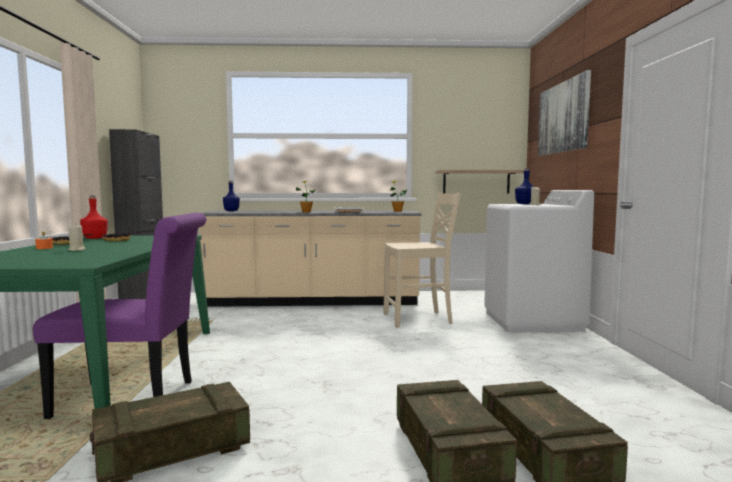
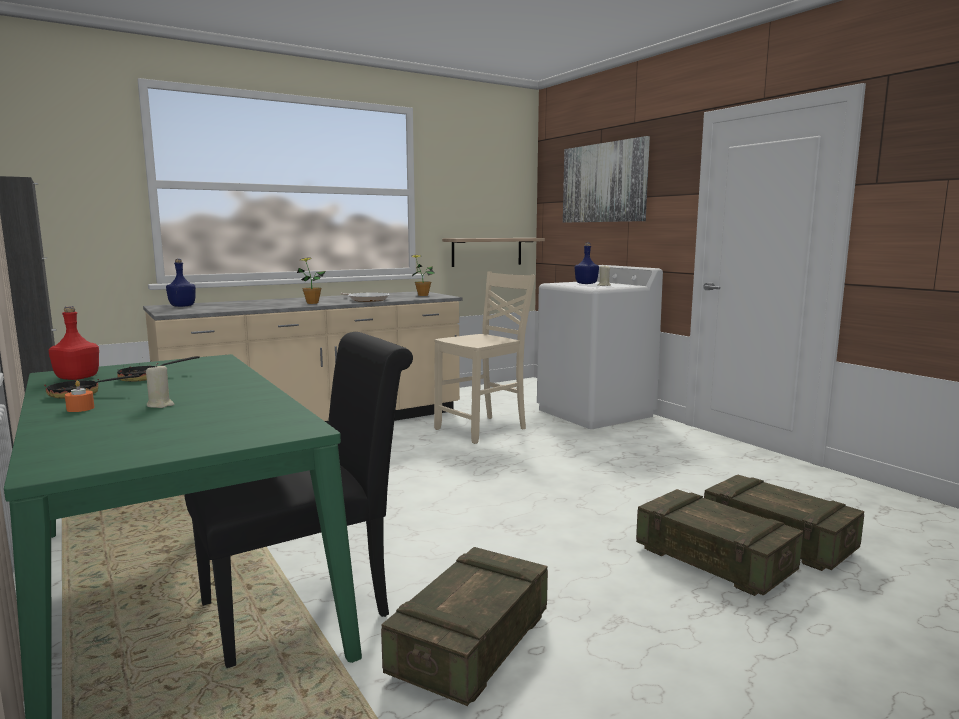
camera: 30 degrees left, 5 degrees up
(134, 399) = (308, 605): purple chair -> black chair

